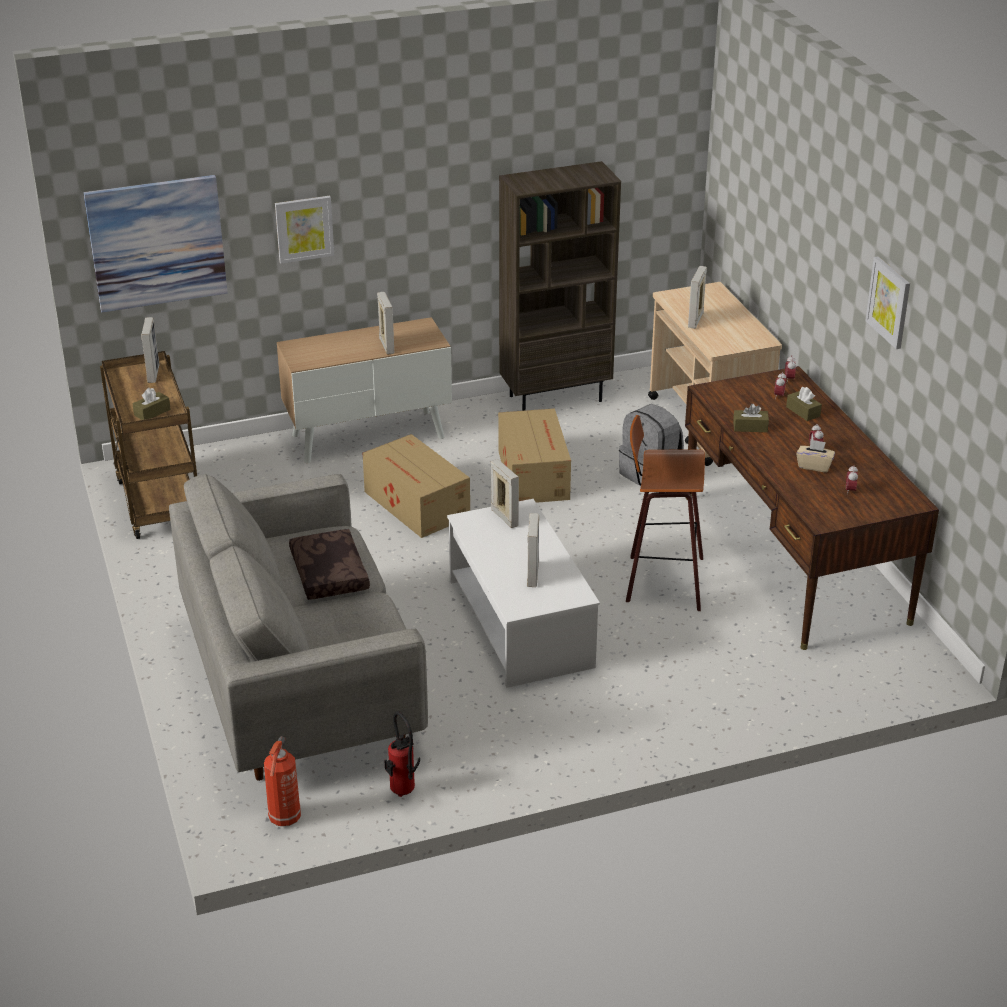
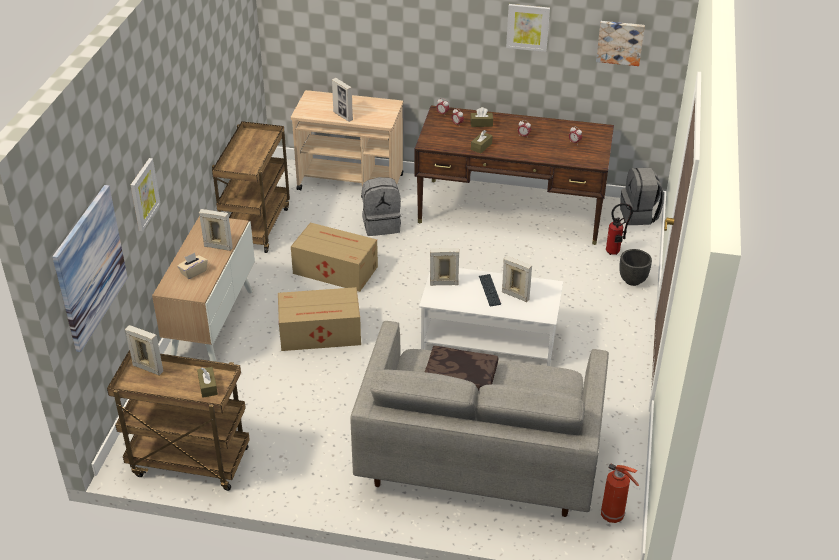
camera: 60 degrees left, 5 degrees up
(403, 793) = (621, 451): fire extinguisher -> fire extinguisher (615, 253)
(523, 553) = (489, 290): none -> keyboard
(556, 398) = (256, 226): brown bookcase -> brown cart
(661, 581) = (493, 266): stool -> none
(757, 706) = (633, 281): none -> black planter
(814, 466) = (540, 143): beige tissue box -> beige tissue box (193, 272)
(917, 669) = (639, 215): none -> grey backpack
(964, 379) = (620, 42): none -> picture

